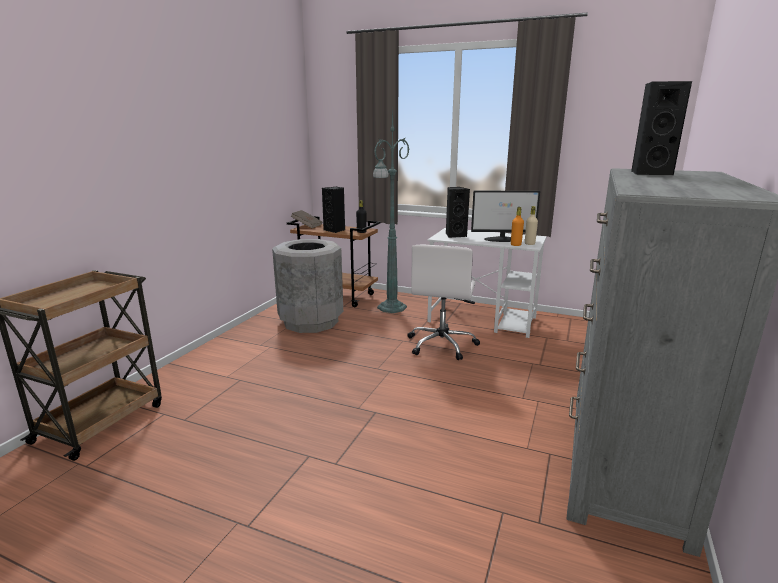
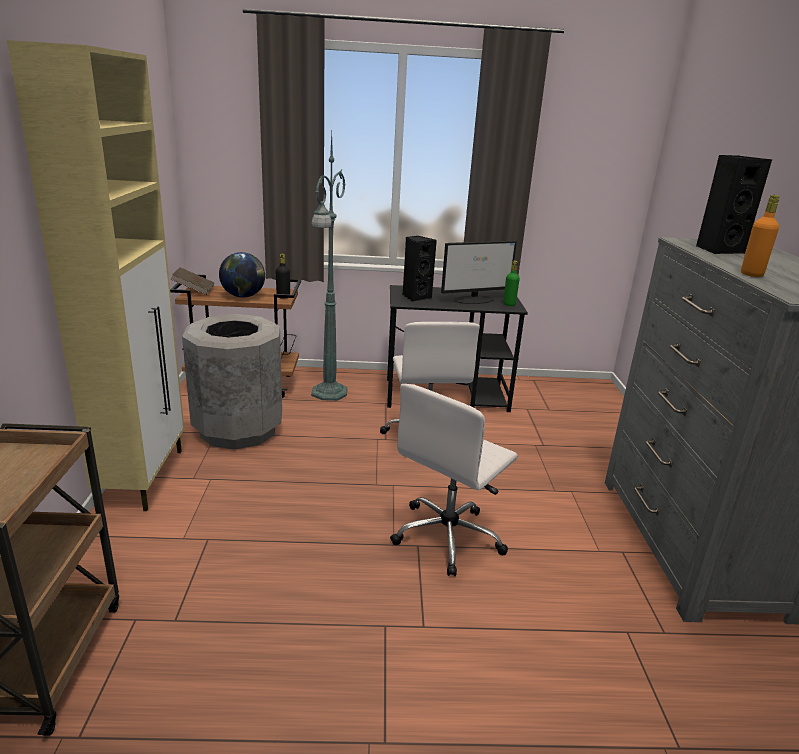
camera: 25 degrees left, 5 degrees up
(232, 339) = (144, 477): none -> beige cabinet
(335, 230) = (243, 296): black speaker -> globe
(404, 411) = (448, 536): none -> white office chair
(483, 320) = (447, 395): white desk -> black desk
(516, 245) = (497, 307): orange bottle -> orange bottle (751, 274)
(529, 244) = (509, 304): beige bottle -> green bottle

